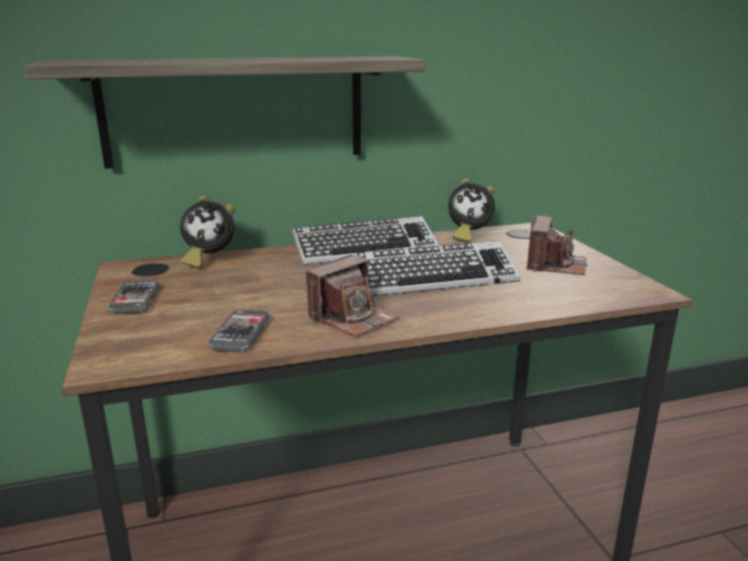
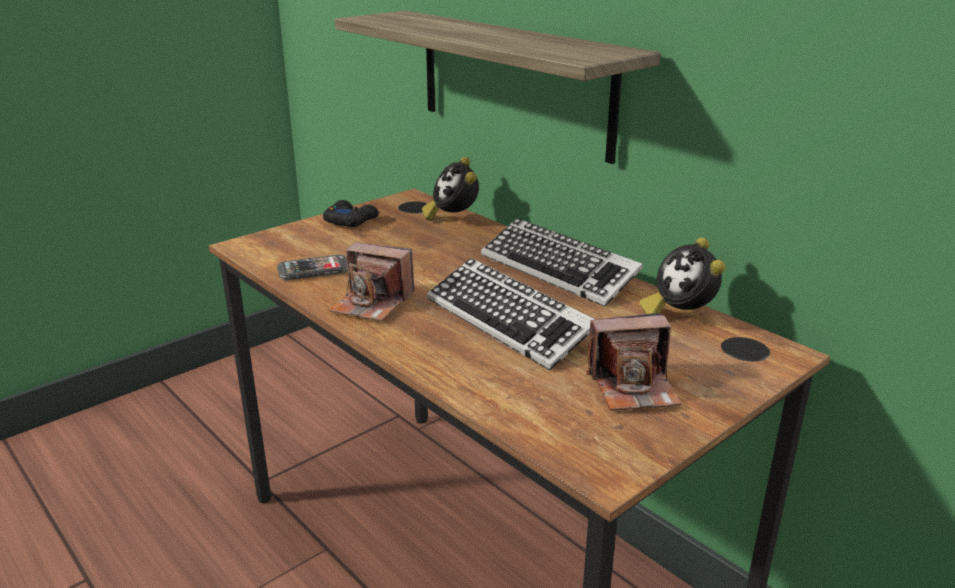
camera: 65 degrees right, 5 degrees up
(135, 299) = (350, 220): phone -> black game controller

